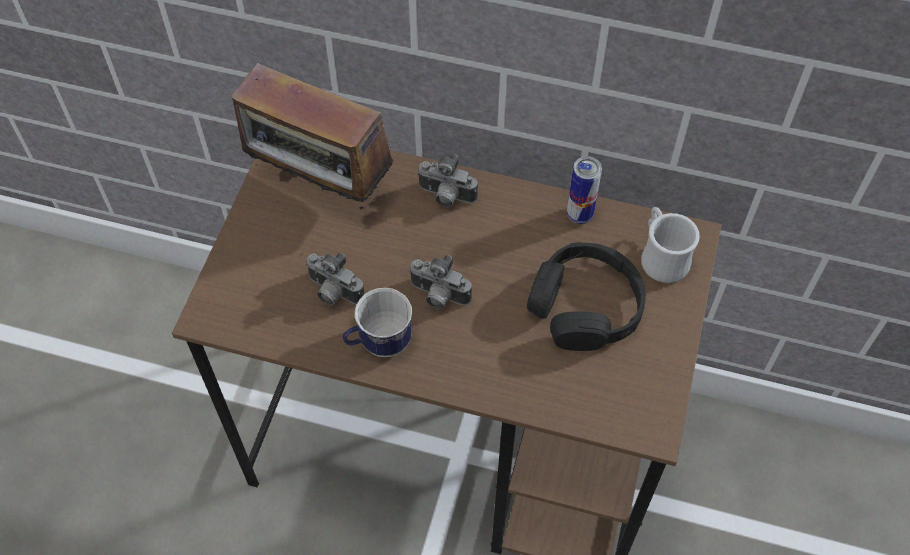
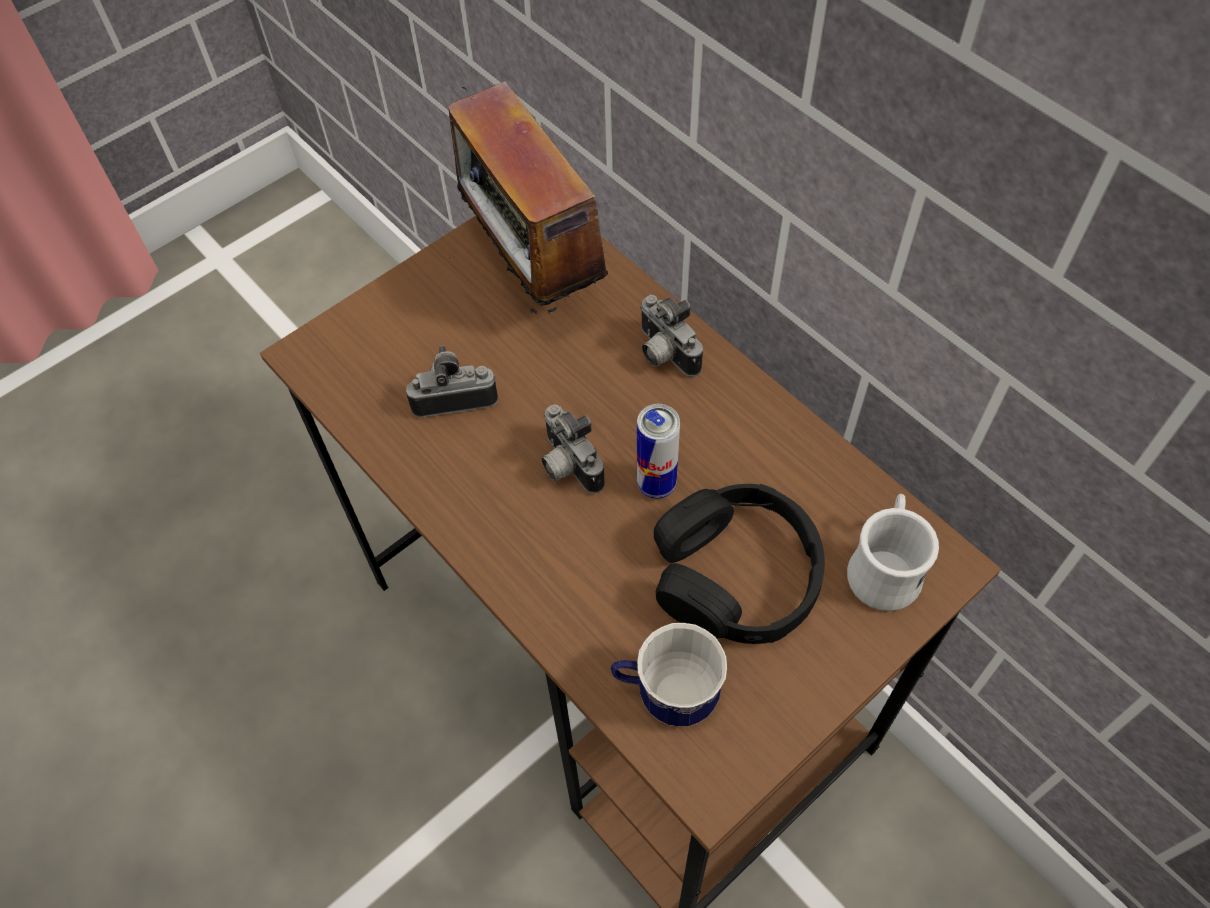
camera: 35 degrees right, 0 degrees up
(333, 293) = (454, 398): camera -> camera turned 105 degrees clockwise
(379, 343) = (459, 483): mug -> mug (666, 695)
(579, 215) = (813, 458): can -> can (656, 484)

